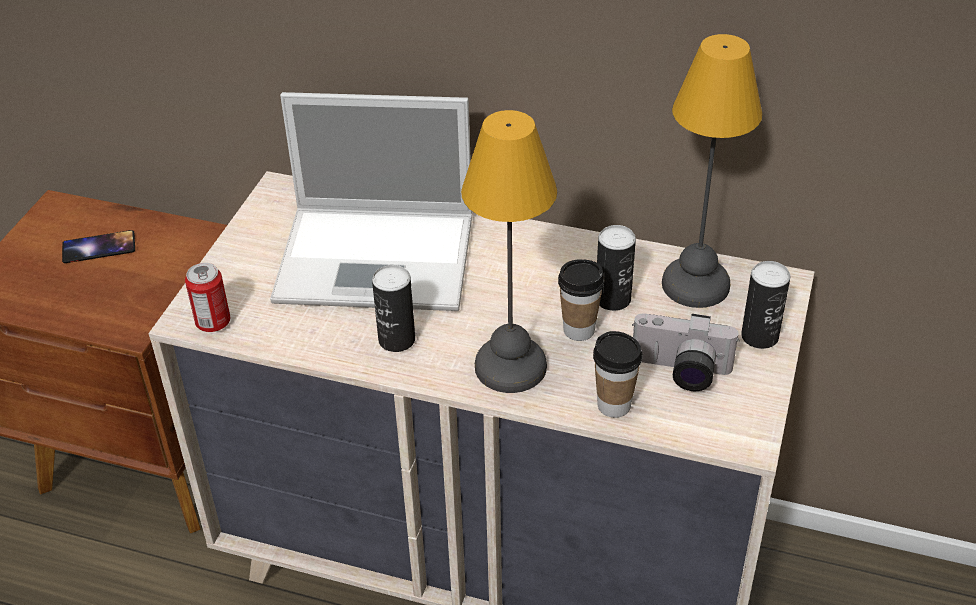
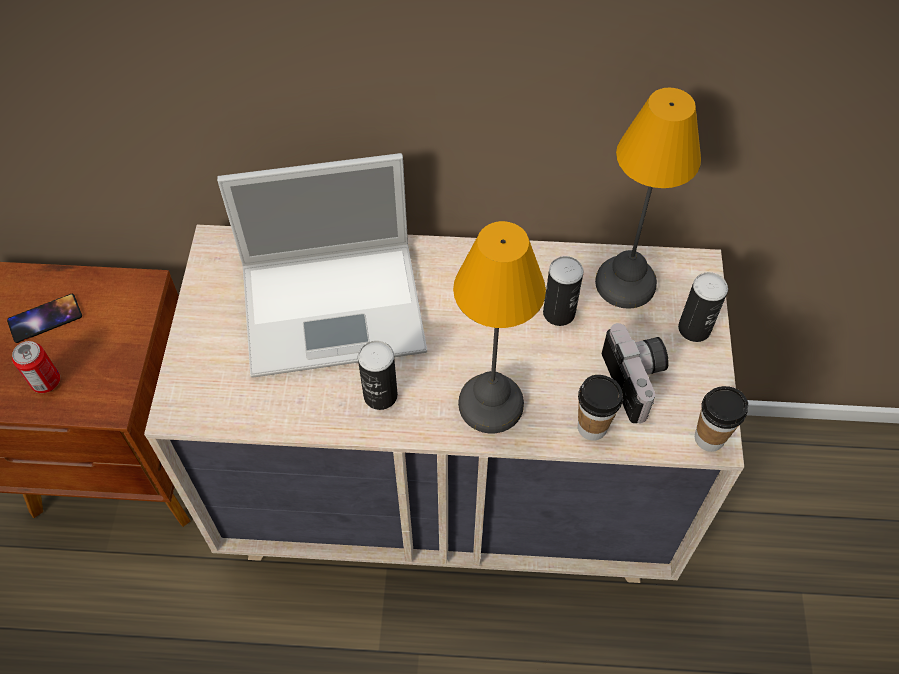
camera: 15 degrees left, 15 degrees up
(213, 323) = (203, 410): can -> can (46, 381)
(579, 330) = (539, 352): cup -> cup (709, 438)
(680, 372) = (638, 380): camera -> camera turned 105 degrees counterclockwise

